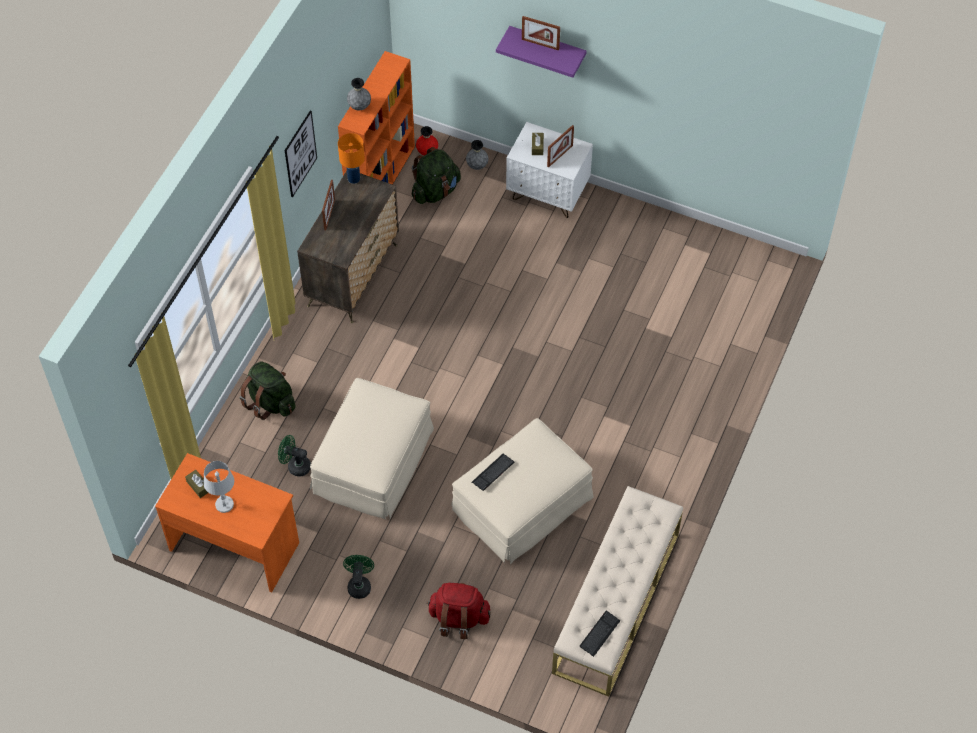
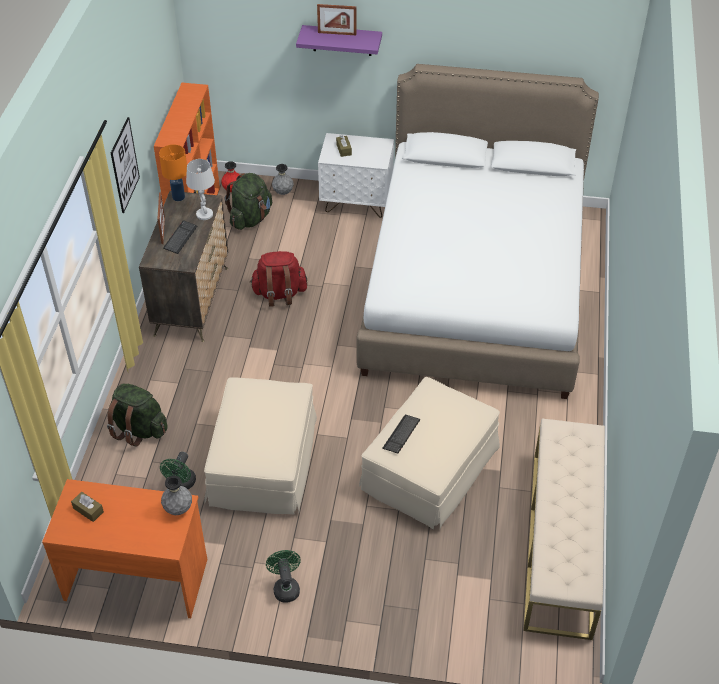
camera: 15 degrees left, 10 degrees down
(224, 504) = (123, 522): white table lamp -> white table lamp (204, 214)
(295, 466) = (182, 484): green fan -> green fan turned 75 degrees counterclockwise
(359, 106) = (170, 127): grey vase -> grey vase (178, 509)
(458, 618) = (404, 597): red backpack -> red backpack (279, 294)
(560, 156) = (367, 153): picture frame -> none
(599, 634) = (574, 568): keyboard -> keyboard (180, 238)
(633, 320) = (475, 287): none -> white bed

